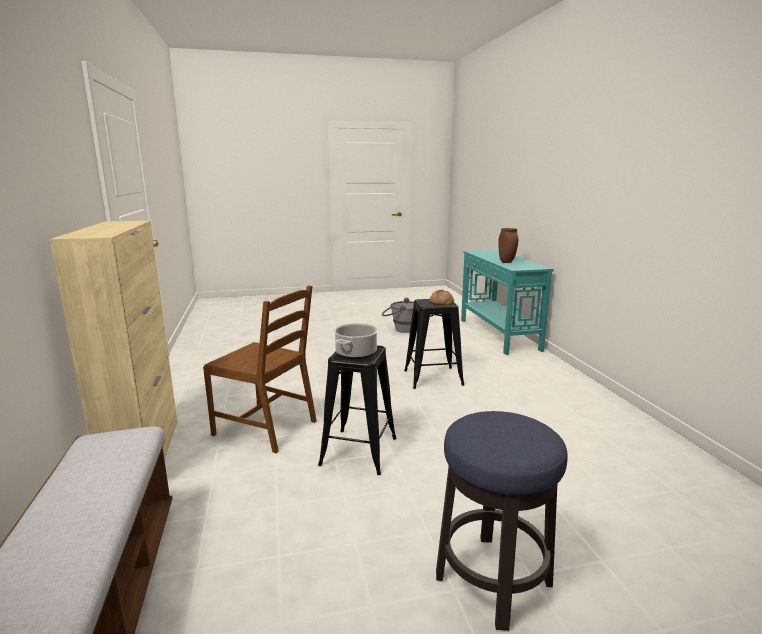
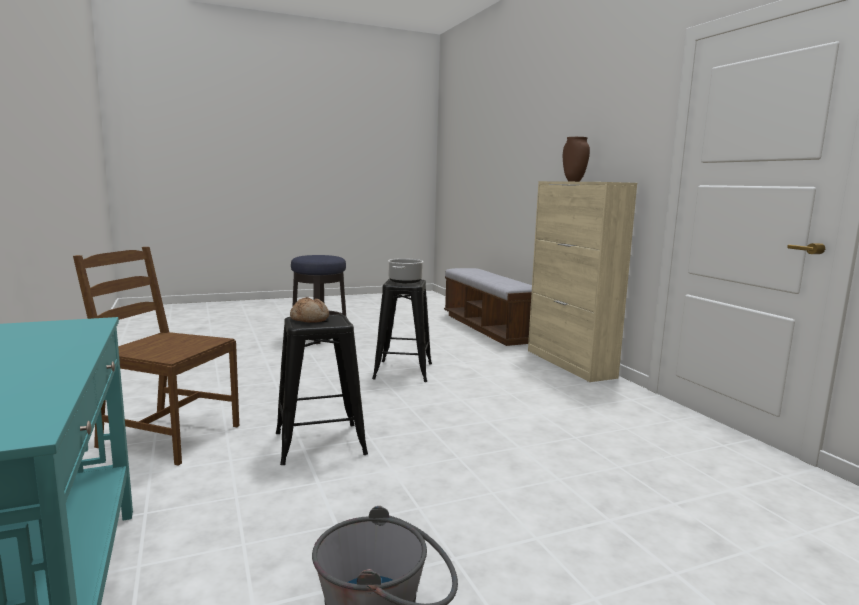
camera: 170 degrees right, 5 degrees down
(267, 427) = (499, 382): brown chair -> brown chair (168, 436)
(507, 262) = (53, 346): brown vase -> brown vase (573, 181)

